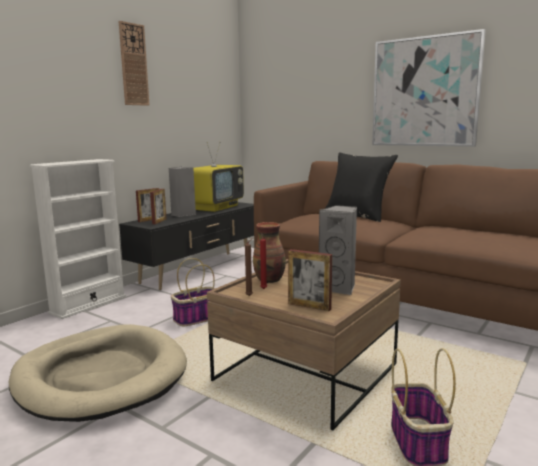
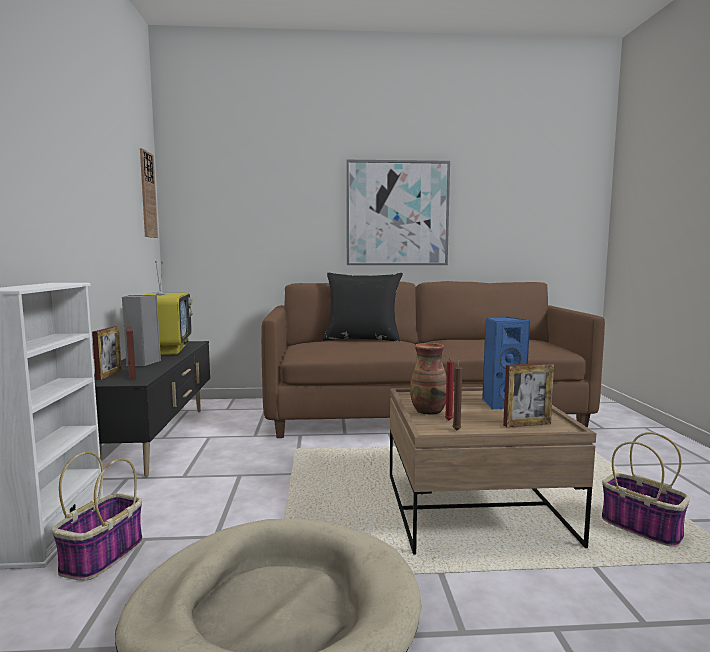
camera: 40 degrees left, 5 degrees down
(133, 65) = (73, 141): wall clock -> wall clock (148, 195)
(196, 319) = (264, 495): basket -> basket (102, 557)
(339, 288) = (501, 404): grey speaker -> blue speaker

